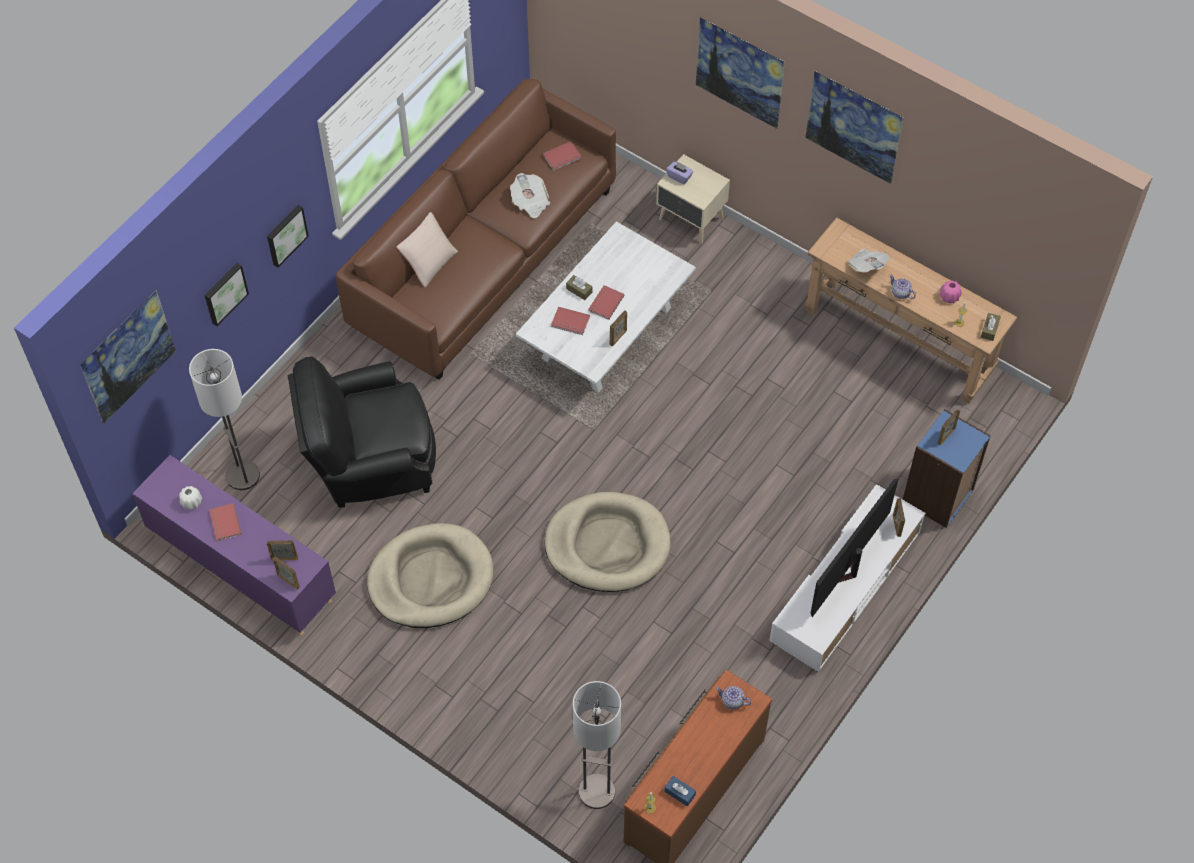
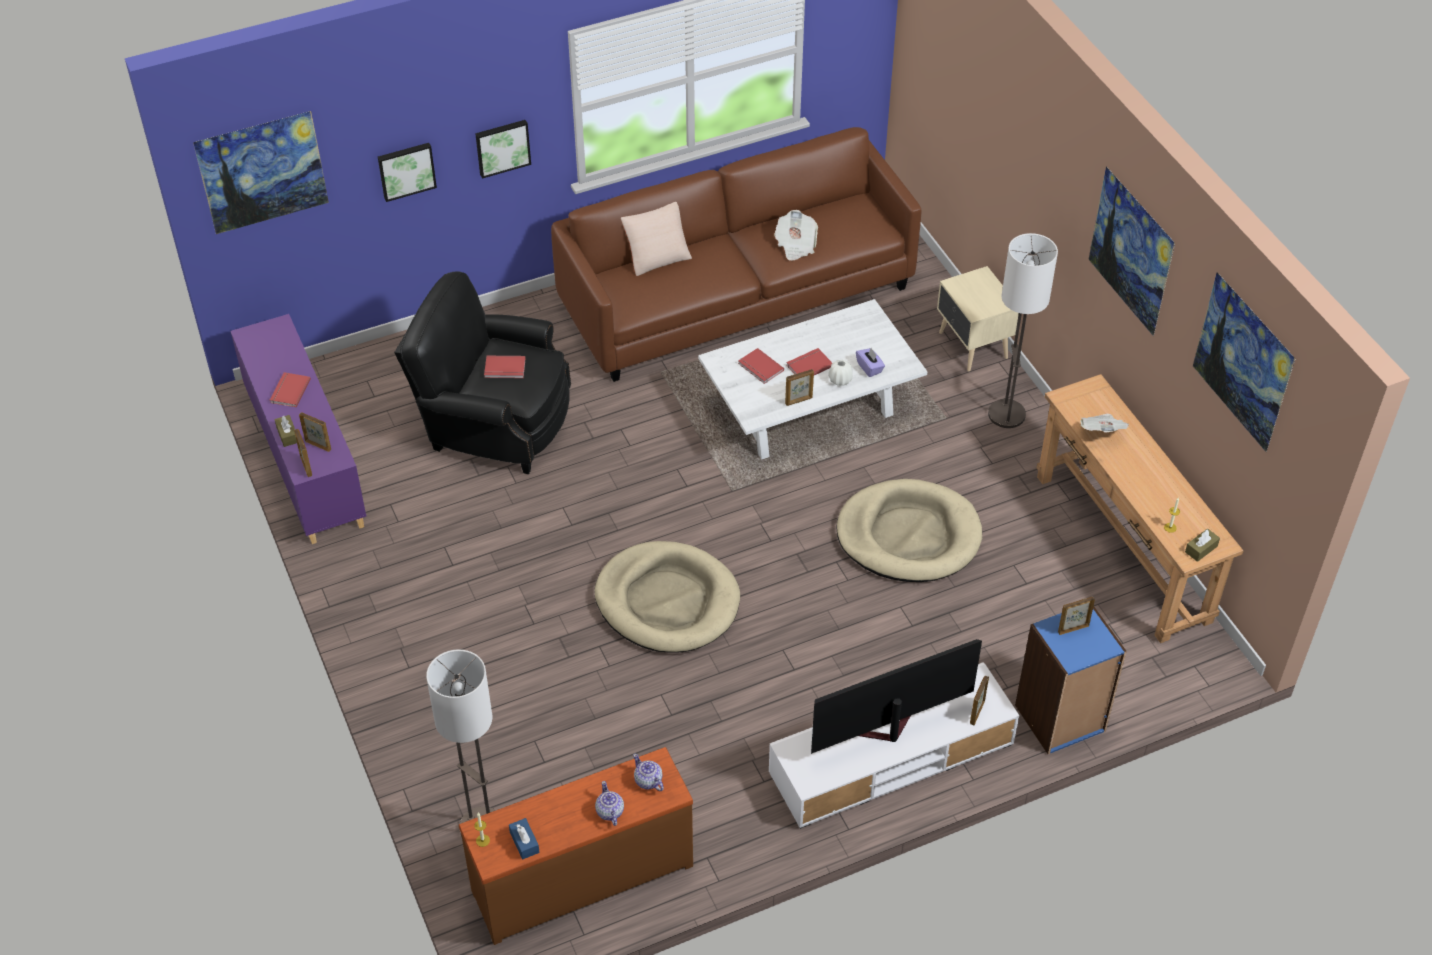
camera: 30 degrees right, 10 degrees down
(191, 502) = (275, 361): white vase -> white vase (840, 380)
(242, 475) = (368, 384): floor lamp -> floor lamp (1006, 414)
(431, 579) = (470, 551): beige dog bed -> beige dog bed (908, 535)
(562, 157) = (857, 220): red book -> red book (505, 369)
(579, 290) = (790, 343): brown tissue box -> brown tissue box (287, 435)
(679, 177) = (968, 284): purple tissue box -> purple tissue box (869, 368)
(737, 90) = (1040, 186): picture -> picture (1235, 385)
(900, 293) = (1122, 472): teapot -> teapot (609, 812)
(949, 297) = (1176, 498): pink vase -> none

